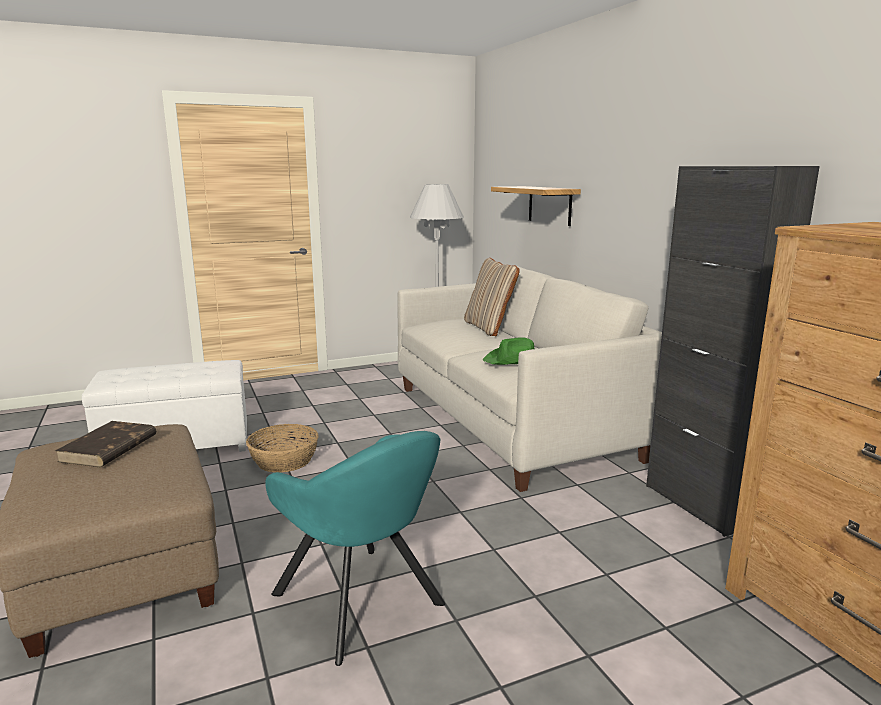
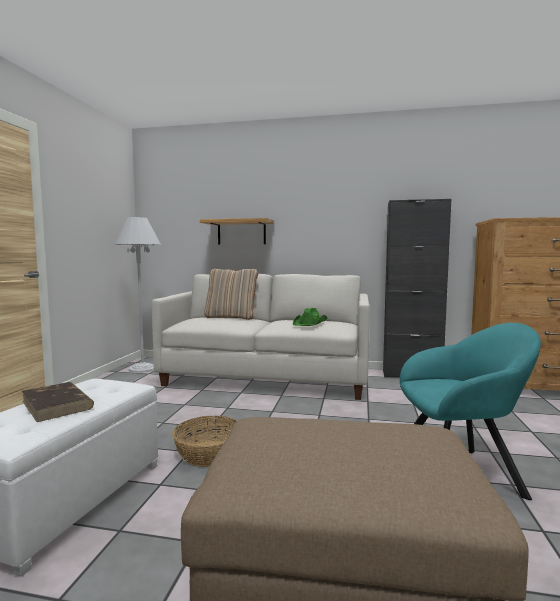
camera: 55 degrees left, 10 degrees down
(108, 448) = (305, 442): brown book -> brown book (57, 405)

